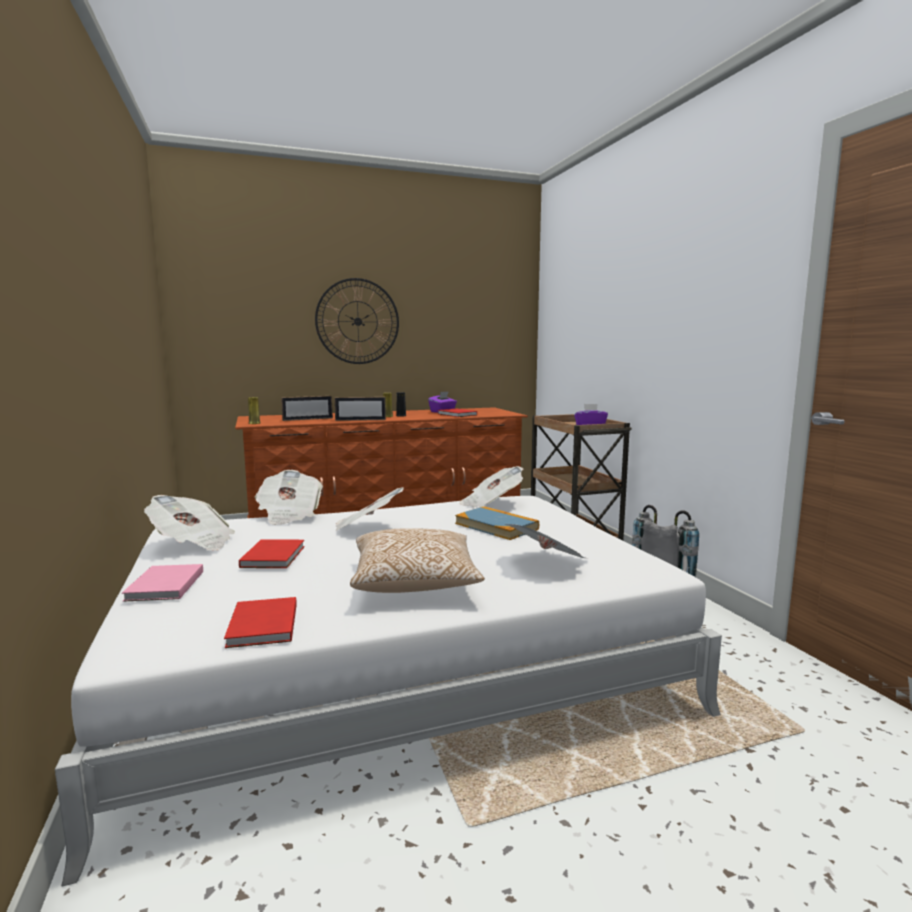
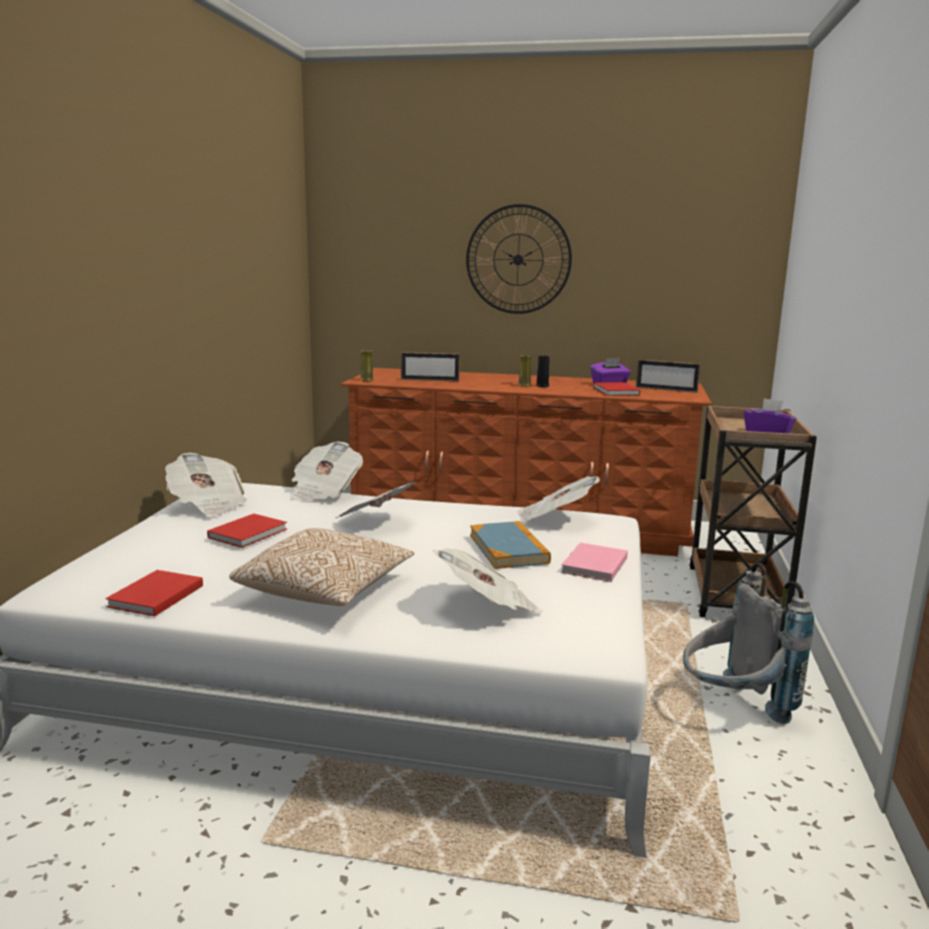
camera: 30 degrees right, 5 degrees up
(163, 586) = (137, 541): pink book -> pink book (593, 565)
(360, 420) = (481, 387): picture frame -> picture frame (666, 389)

